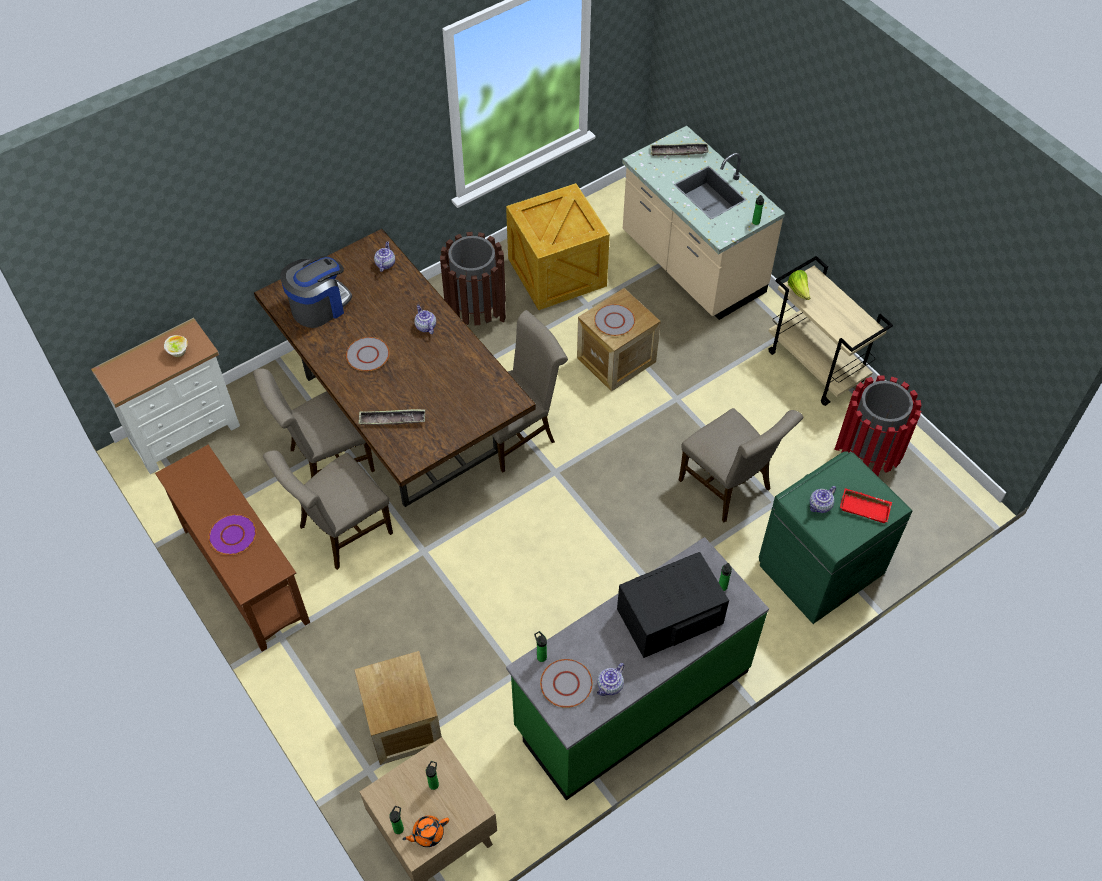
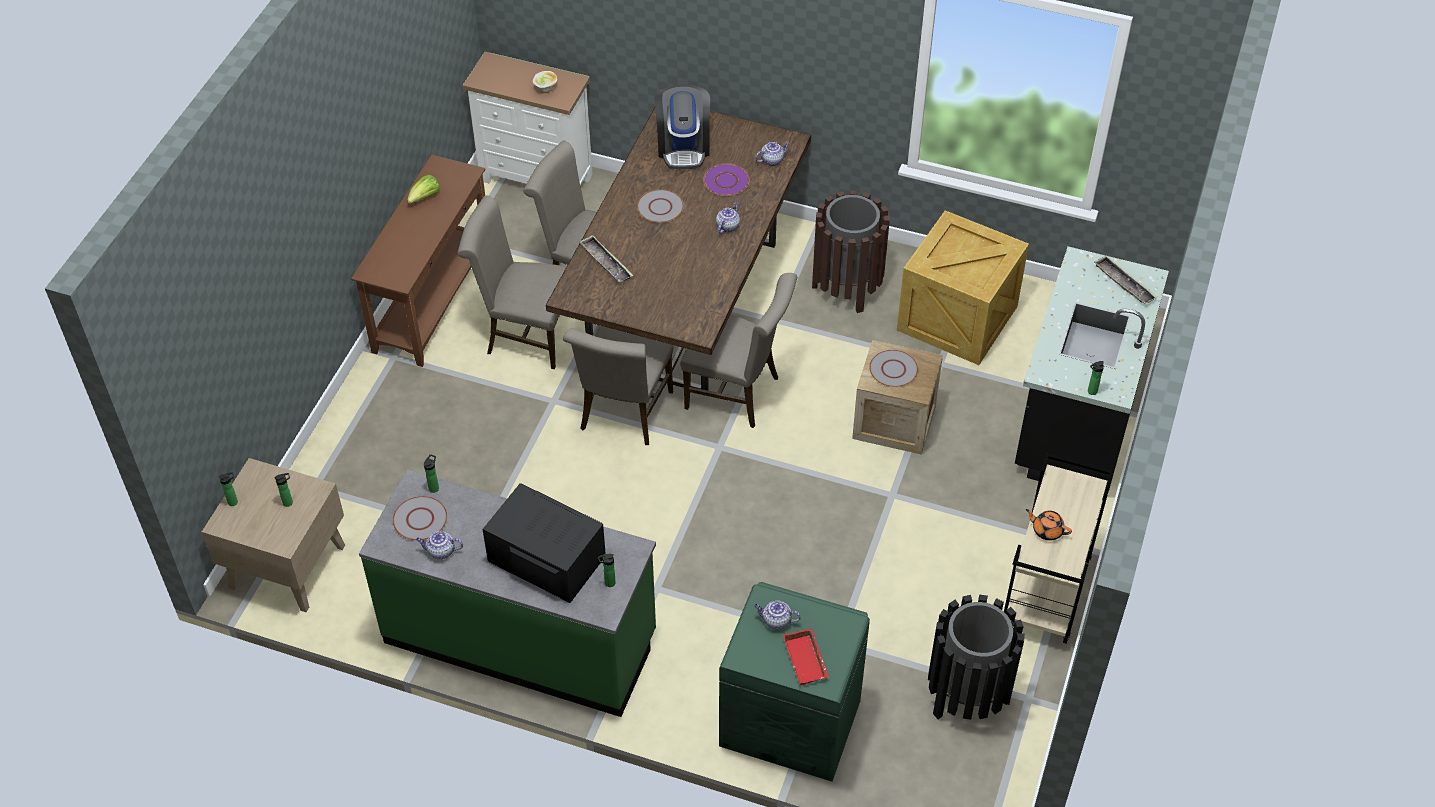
camera: 55 degrees right, 5 degrees down
(233, 535) = (411, 235): purple plate -> purple plate (726, 181)
(319, 306) = (683, 147): coffee machine -> coffee machine turned 75 degrees clockwise
(403, 723) = (374, 485): crate -> none
(427, 834) = (241, 523): orange teapot -> orange teapot (1047, 530)
(691, 265) = (1076, 418): beige counter -> black counter
(729, 487) = (822, 594): beige chair -> beige chair (624, 414)
(799, 291) = (1057, 484): lettuce -> lettuce (425, 198)
(866, 457) = (967, 695): red trash can -> black trash can

